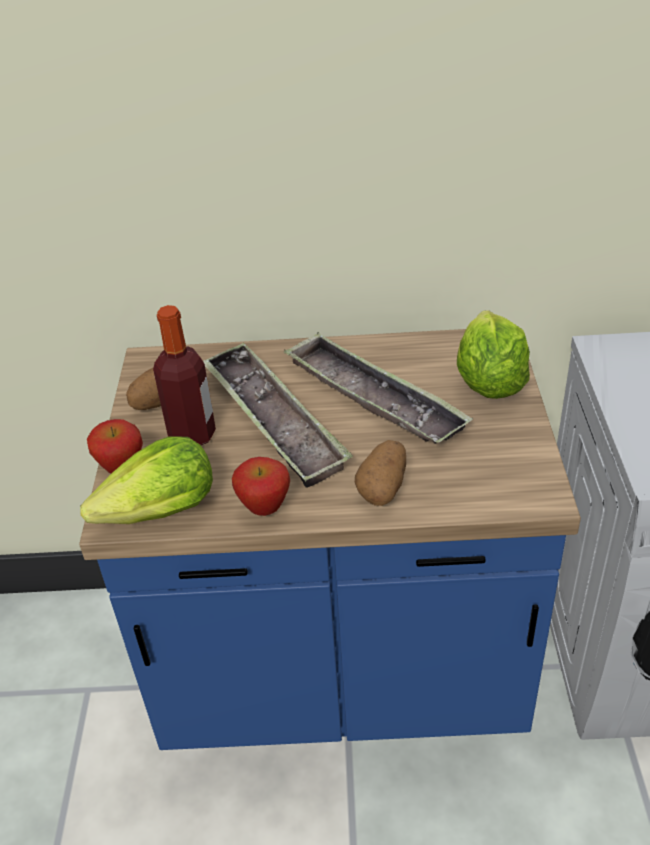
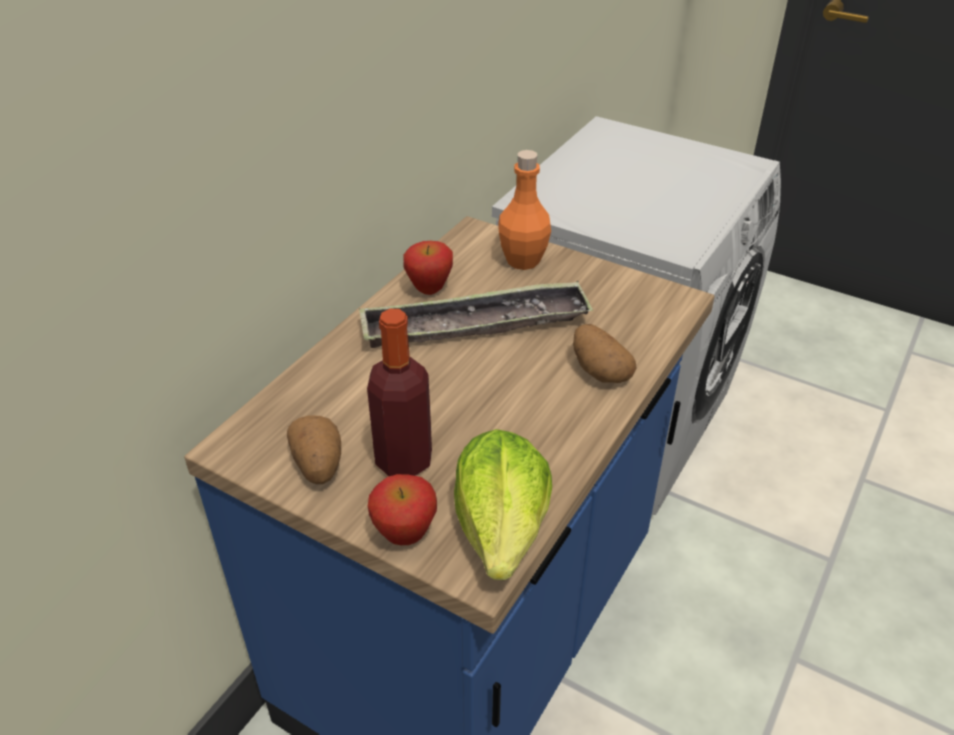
camera: 60 degrees left, 0 degrees up
(264, 509) = (563, 452): apple -> apple (429, 290)
(273, 420) = (441, 396): tray -> none
(489, 382) = (523, 260): lettuce -> orange bottle

